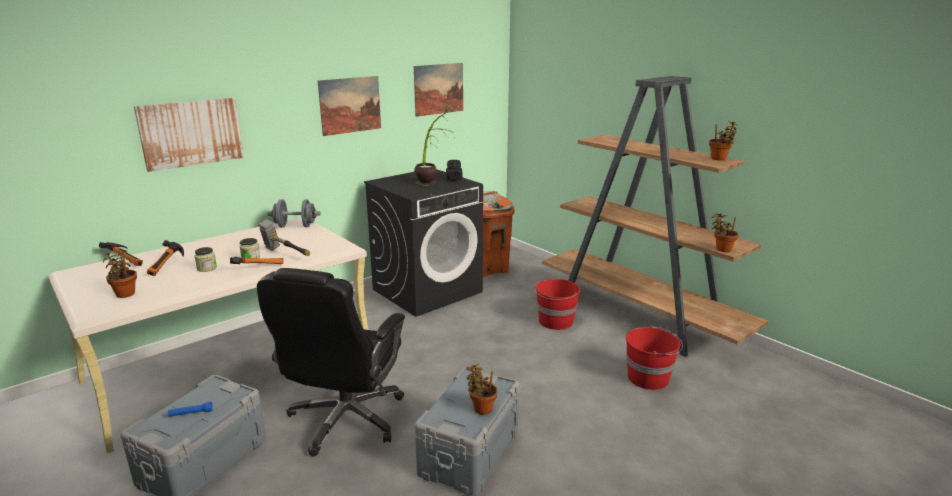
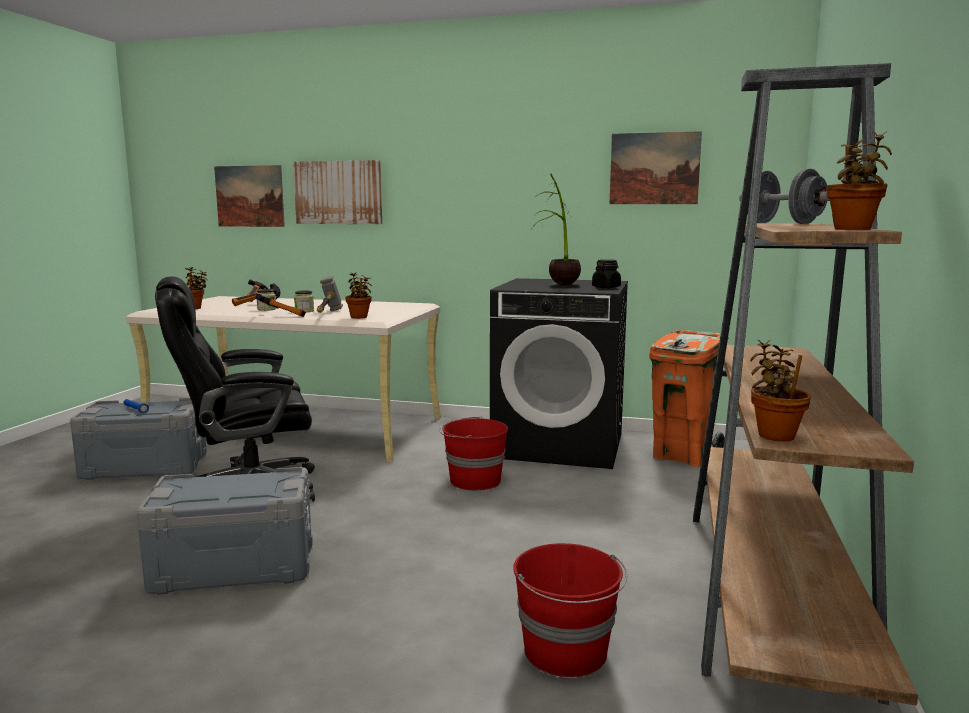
camera: 55 degrees right, 10 degrees down
(295, 226) = (402, 305): grey dumbbell -> grey dumbbell (782, 223)
(350, 105) = (512, 180): picture -> picture (249, 196)
(481, 408) = (219, 497): potted plant -> potted plant (359, 317)
(555, 322) = (619, 531): red bucket -> red bucket (474, 480)

